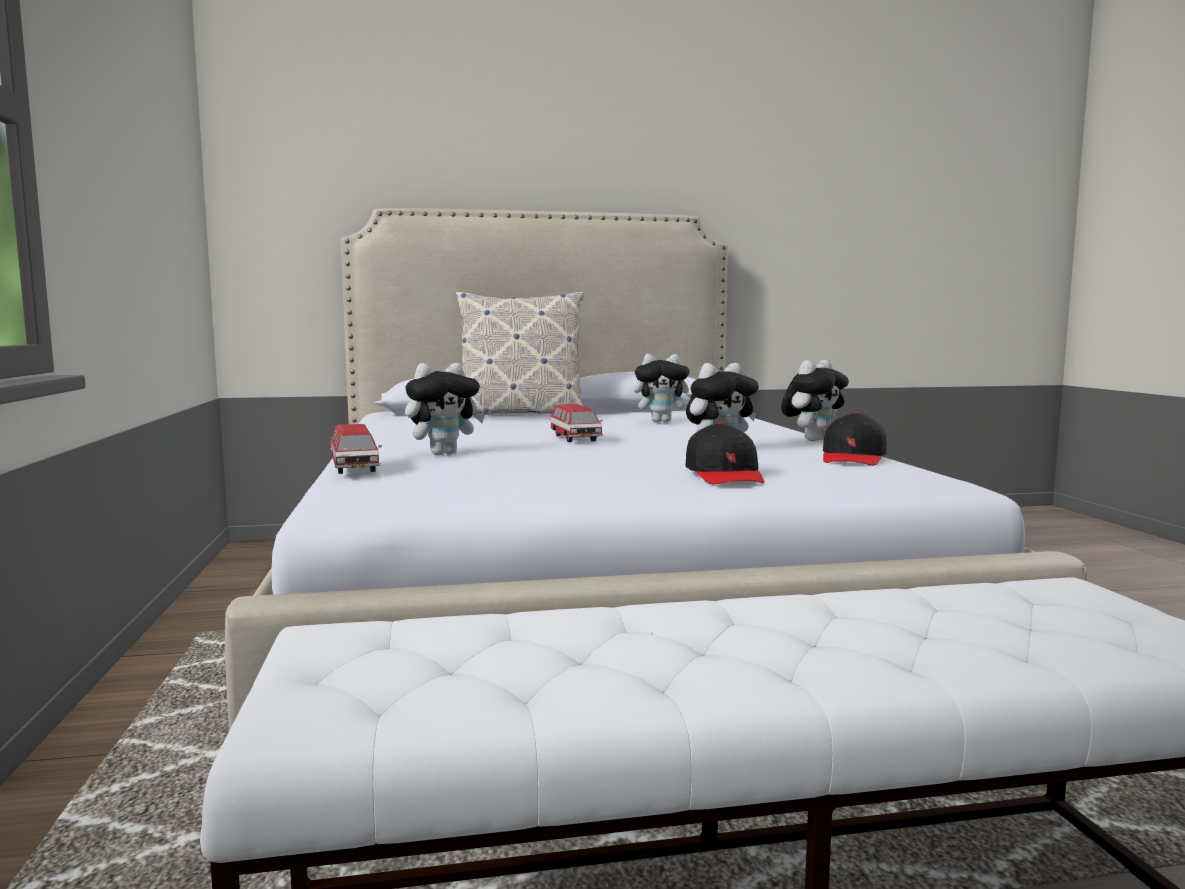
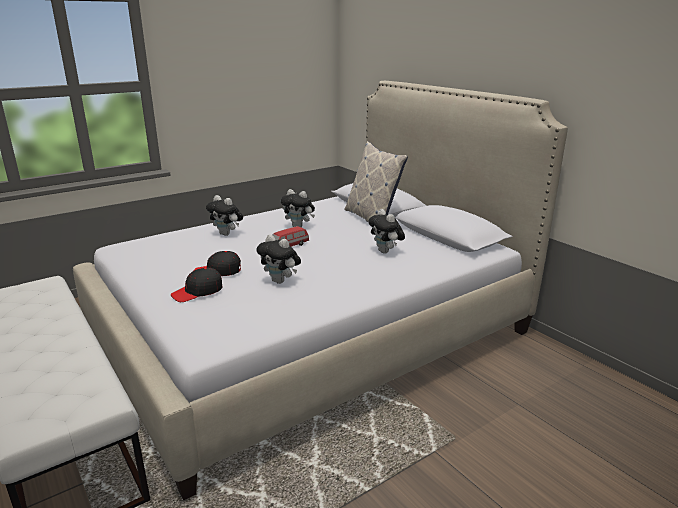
camera: 65 degrees right, 15 degrees up
(354, 468) = (182, 230): toy car -> none
(813, 440) = (346, 300): plush toy -> plush toy (299, 226)
(853, 458) = (276, 317): black cap -> black cap (218, 271)

